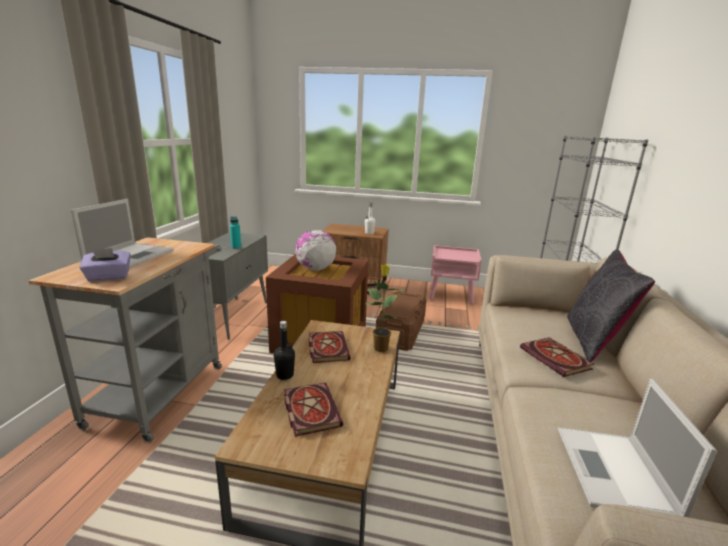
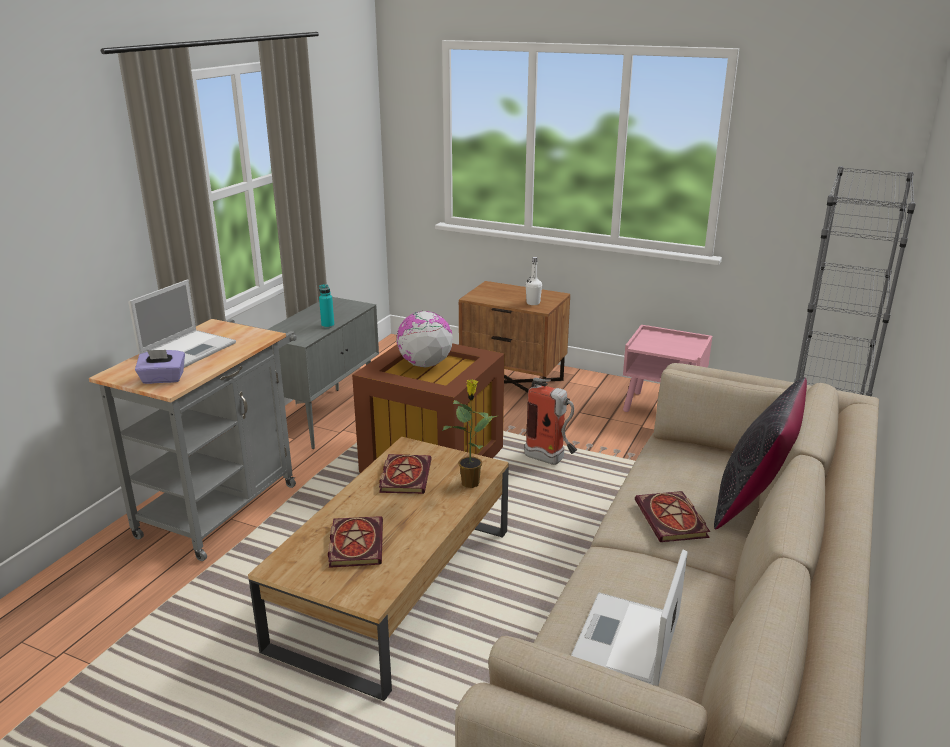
camera: 15 degrees right, 5 degrees up
(285, 375) = (342, 503): black bottle -> none
(401, 332) = (551, 460): brown storage box -> fire extinguisher

